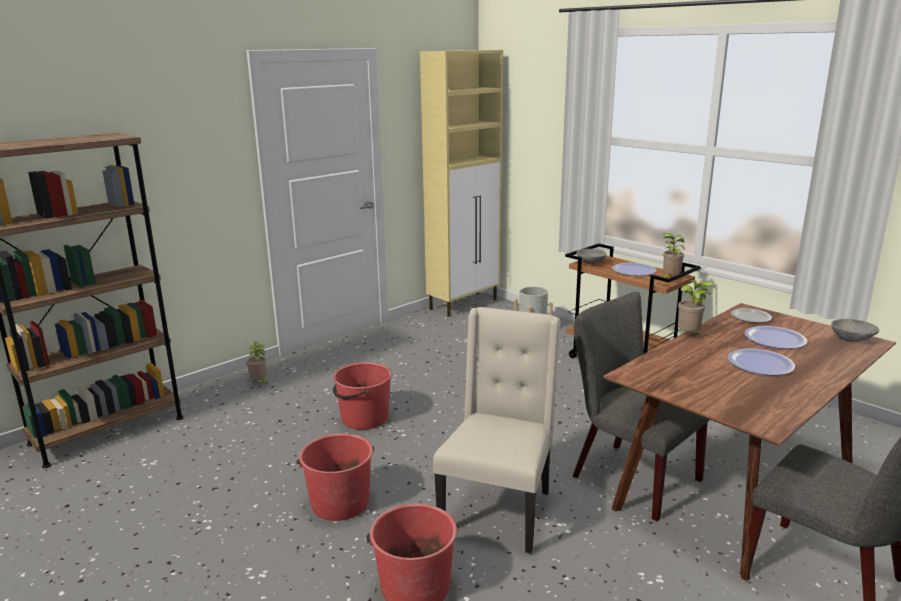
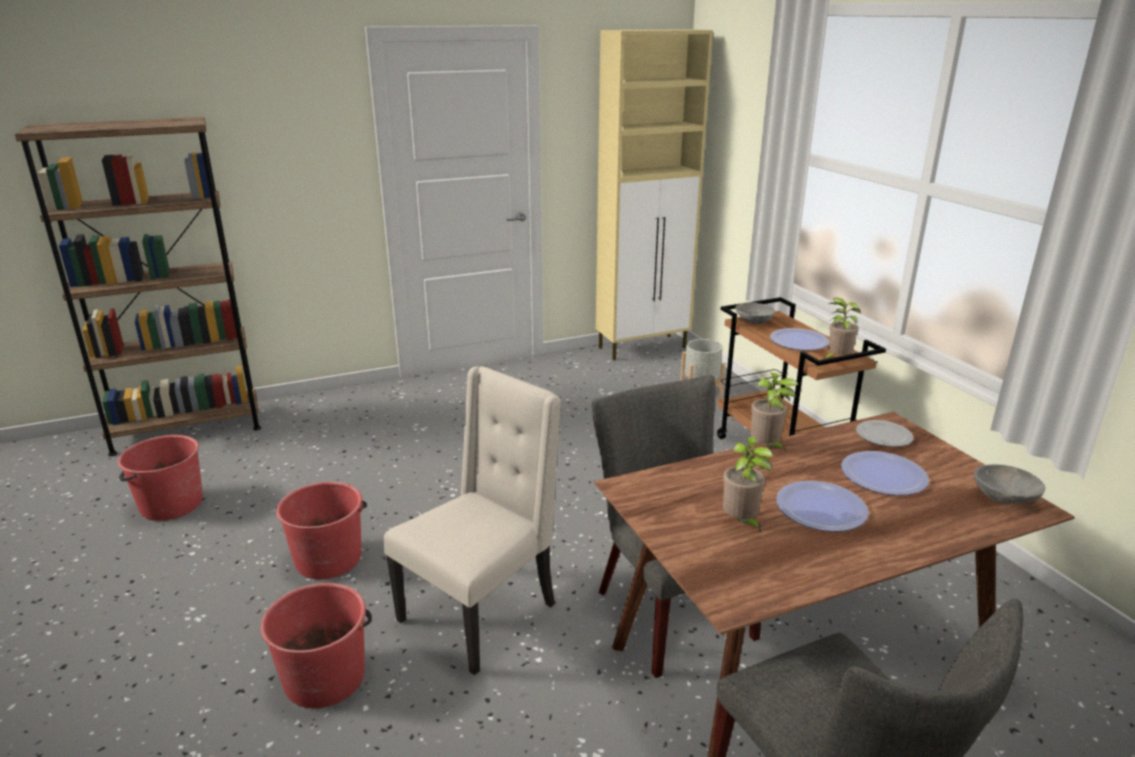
camera: 20 degrees right, 5 degrees up
(259, 383) = (357, 404): potted plant -> potted plant (741, 523)
(364, 418) = (427, 466): red bucket -> red bucket (170, 504)

